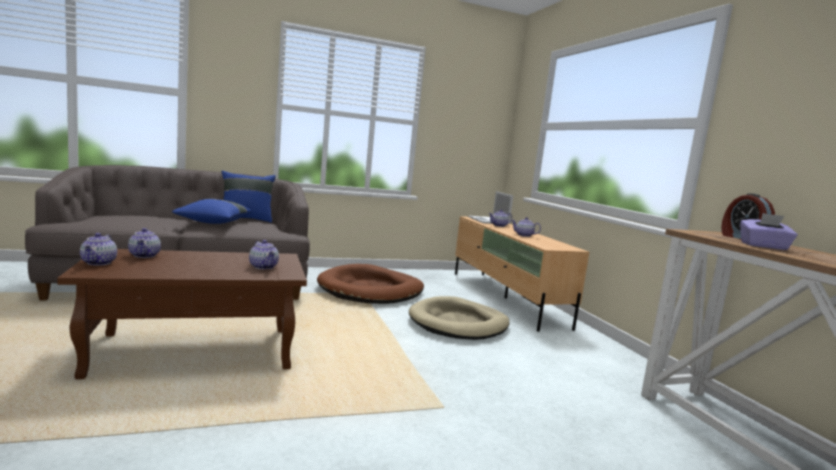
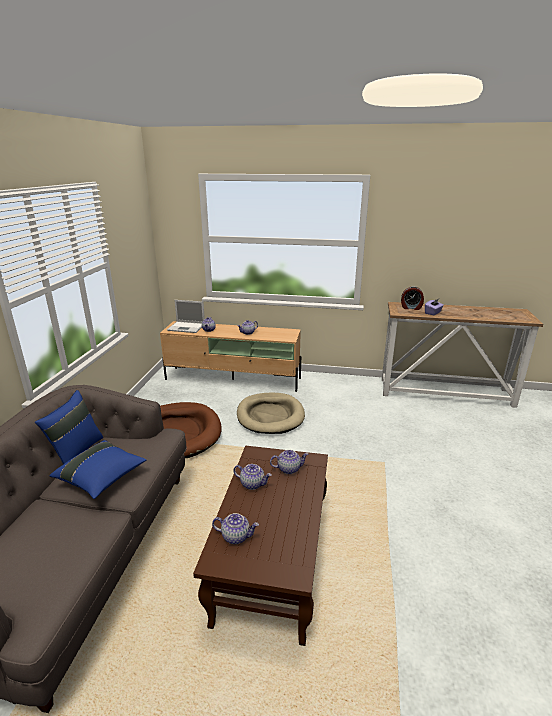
camera: 60 degrees left, 15 degrees up
(99, 263) = (261, 567): teapot -> teapot (253, 484)

